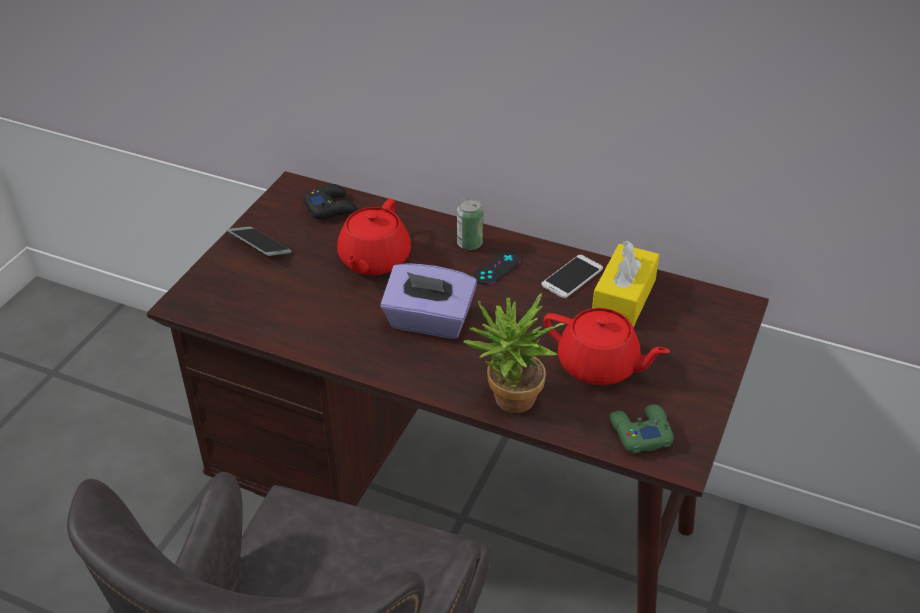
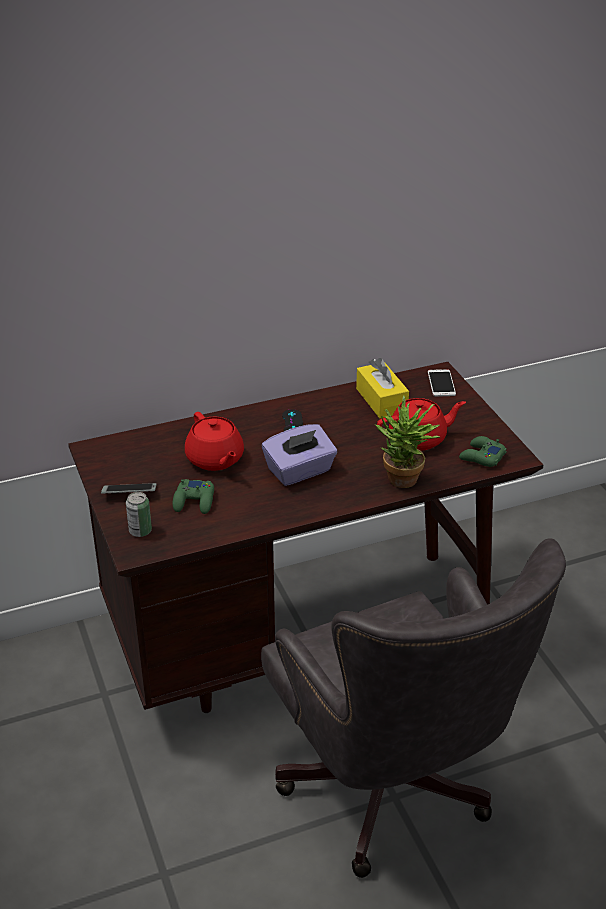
camera: 45 degrees left, 5 degrees down
(297, 289) = (194, 501): none -> green game controller
(330, 208) = (138, 447): black game controller -> none
(469, 244) = (257, 419): can -> can (140, 531)
(572, 277) = (339, 405): phone -> phone (441, 383)

